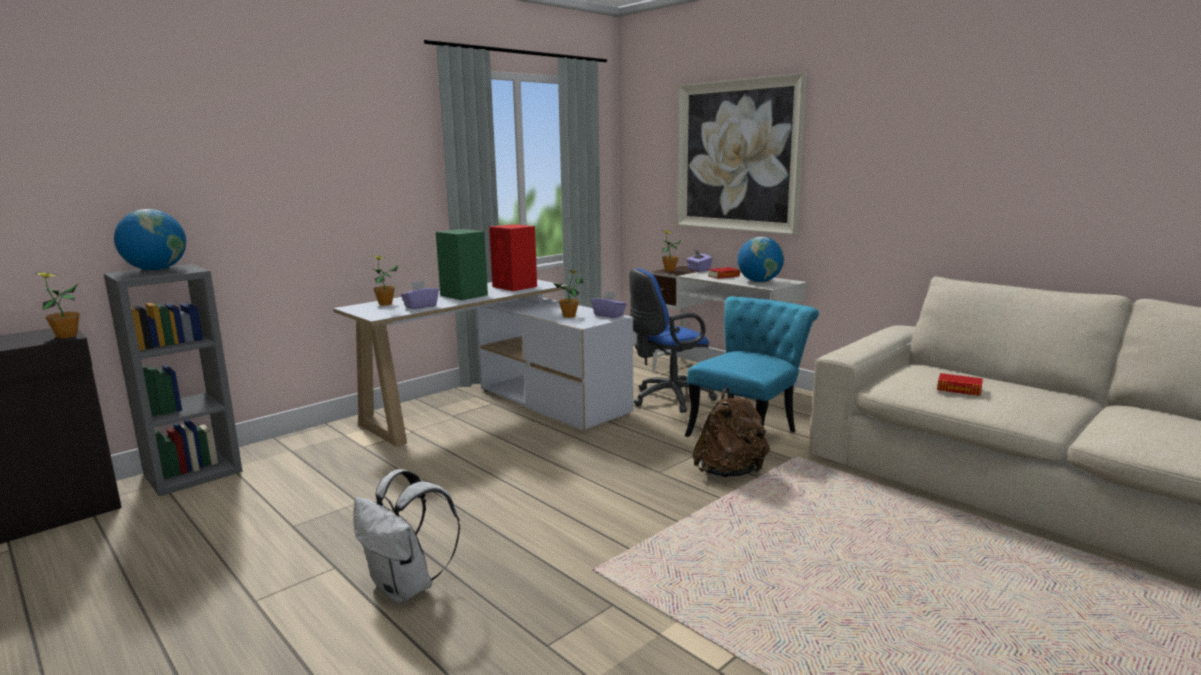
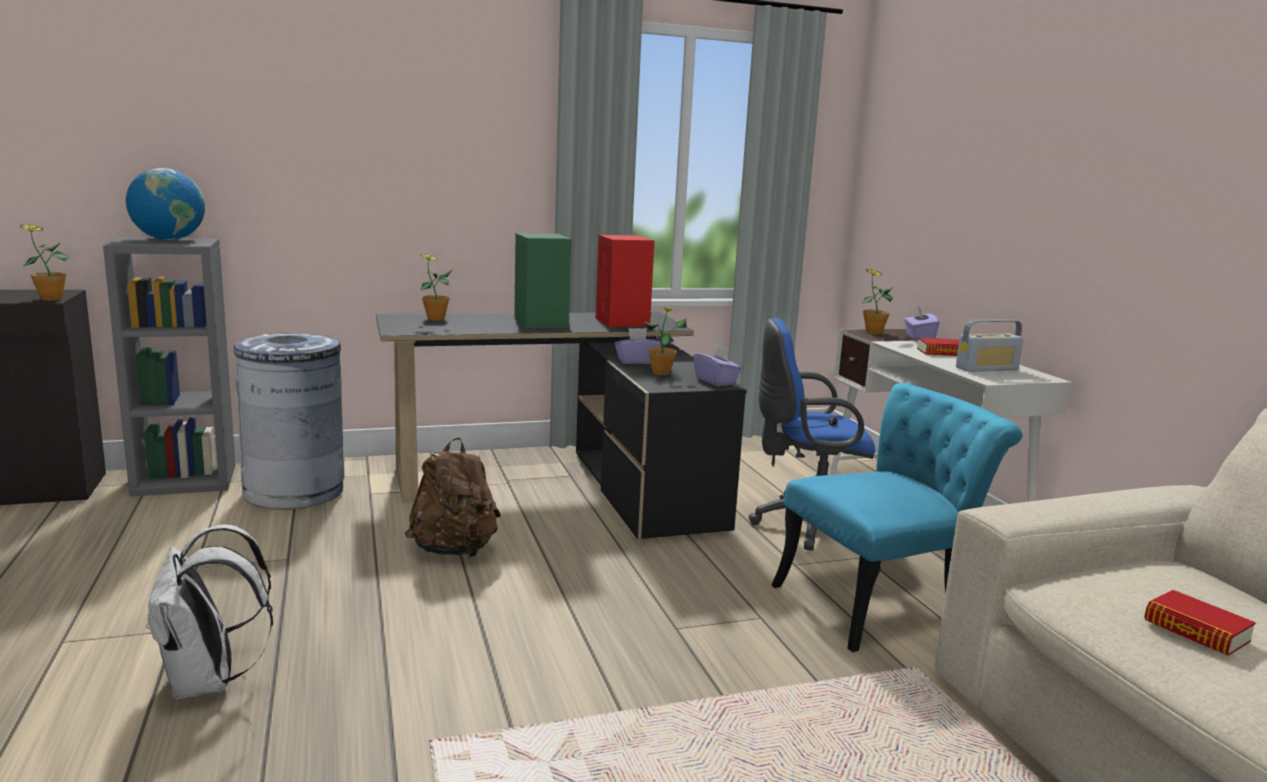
camera: 25 degrees right, 0 degrees up
(301, 459) = (294, 491): none -> grey trash can
(420, 306) = (466, 327): purple tissue box -> purple tissue box (636, 361)
(498, 409) = (567, 484): white desk -> black desk
(730, 473) = (780, 661): brown backpack -> brown backpack (455, 551)
(737, 156) = (1002, 162): picture -> none
(759, 281) = (986, 369): globe -> radio

